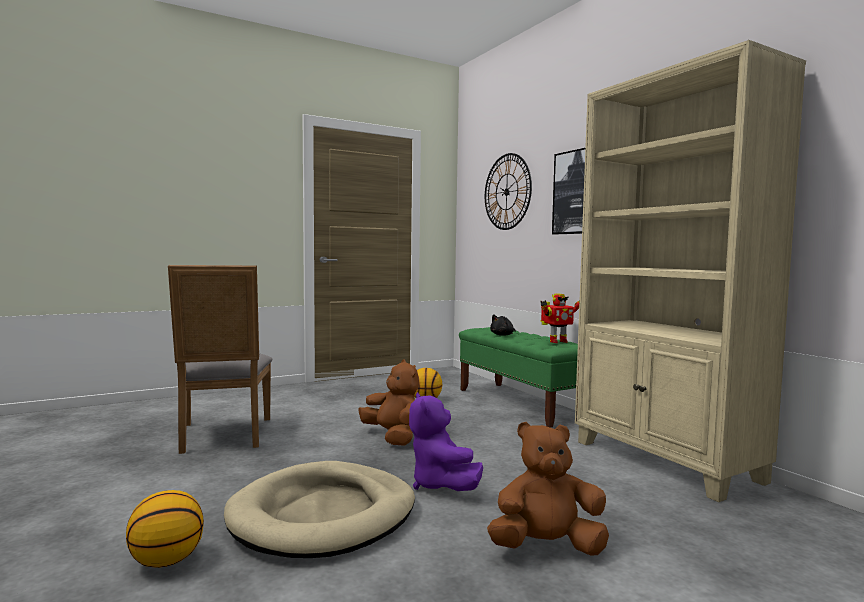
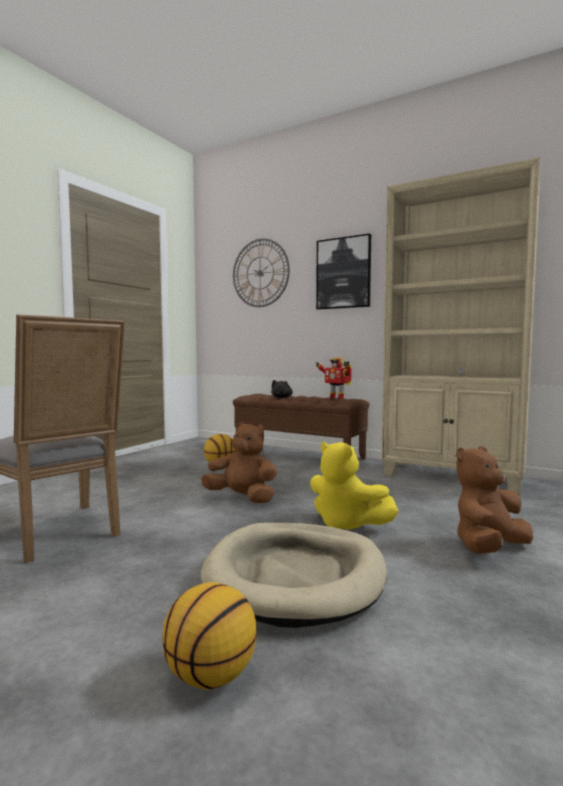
camera: 30 degrees left, 0 degrees up
(441, 485) = (346, 525): purple plush toy -> yellow plush toy
(521, 403) = (299, 456): green bench -> brown bench
(557, 341) = (336, 398): toy robot -> toy robot turned 90 degrees clockwise

